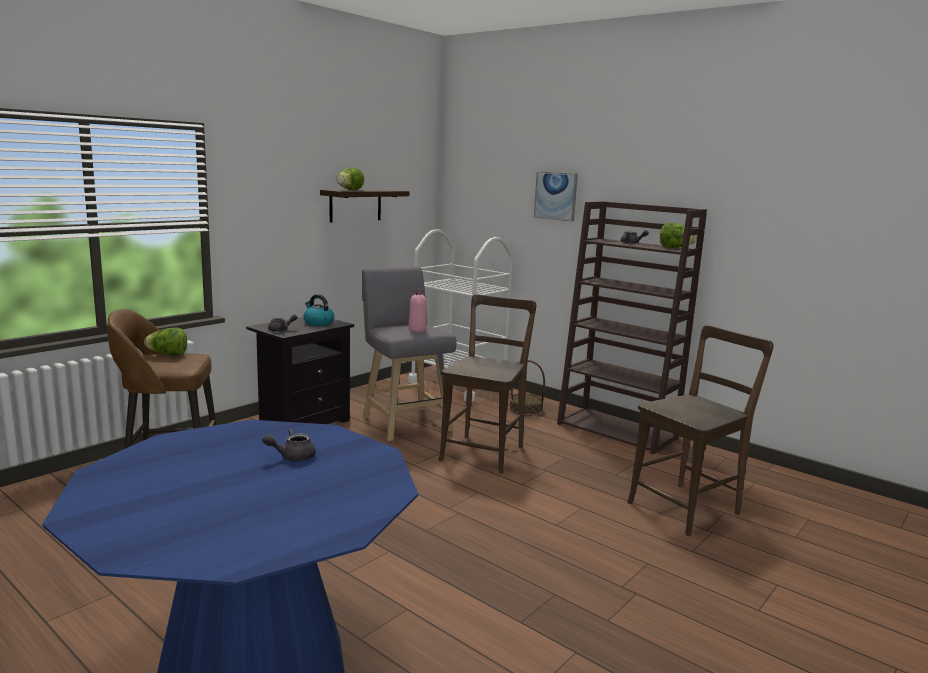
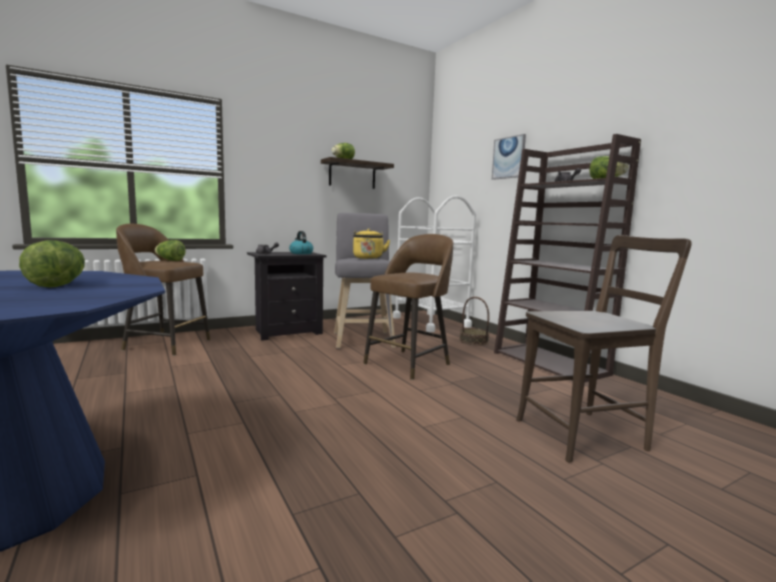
camera: 20 degrees right, 5 degrees down
(292, 456) = (59, 284): grey teapot -> lettuce
(417, 330) = (368, 258): pink bottle -> yellow kettle
(484, 451) = (409, 363): brown chair -> brown stool

